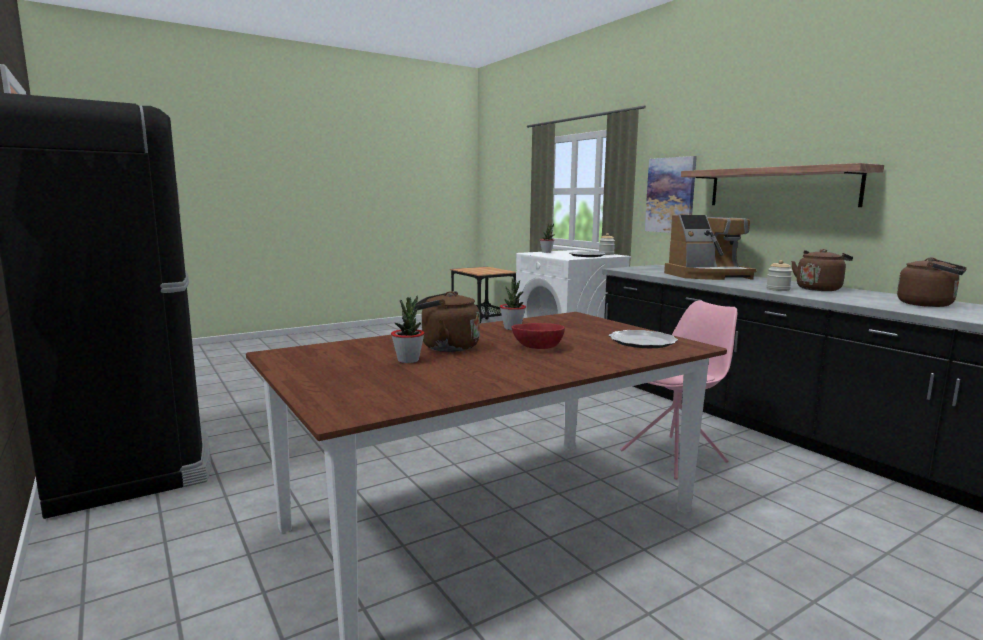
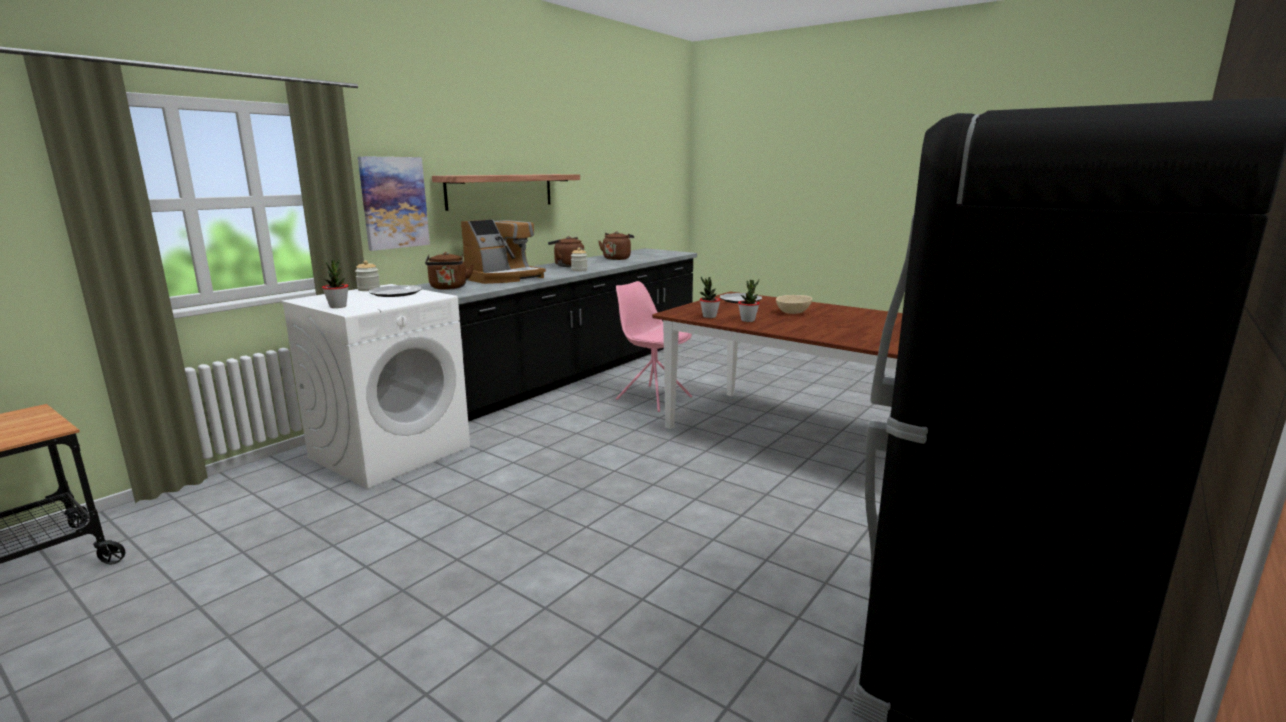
camera: 110 degrees left, 5 degrees up
(408, 360) = (875, 328): potted plant -> potted plant (709, 316)
(446, 347) = (831, 326): brown kettle -> brown kettle (448, 288)
(538, 347) = (793, 312): red bowl -> beige bowl
(708, 276) = (503, 278): coffee machine -> coffee machine turned 75 degrees clockwise

